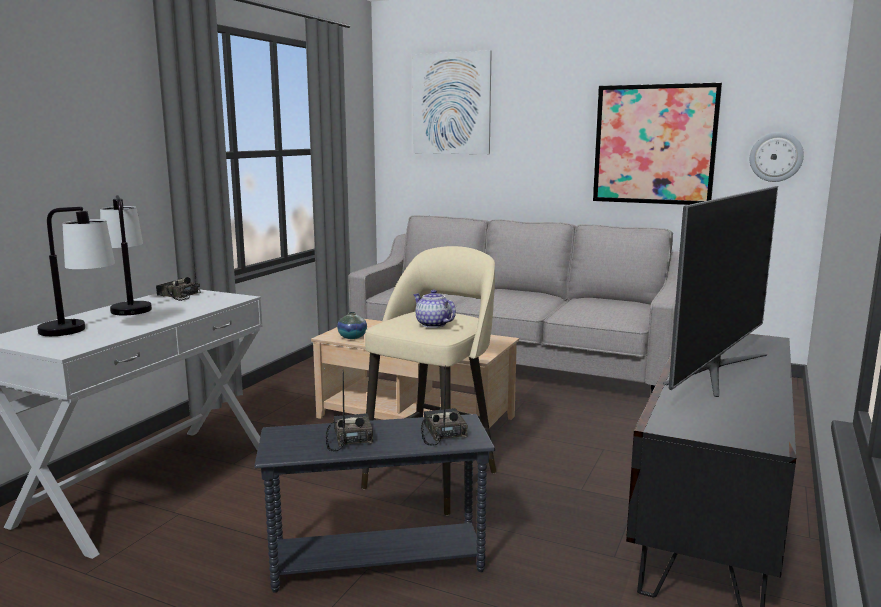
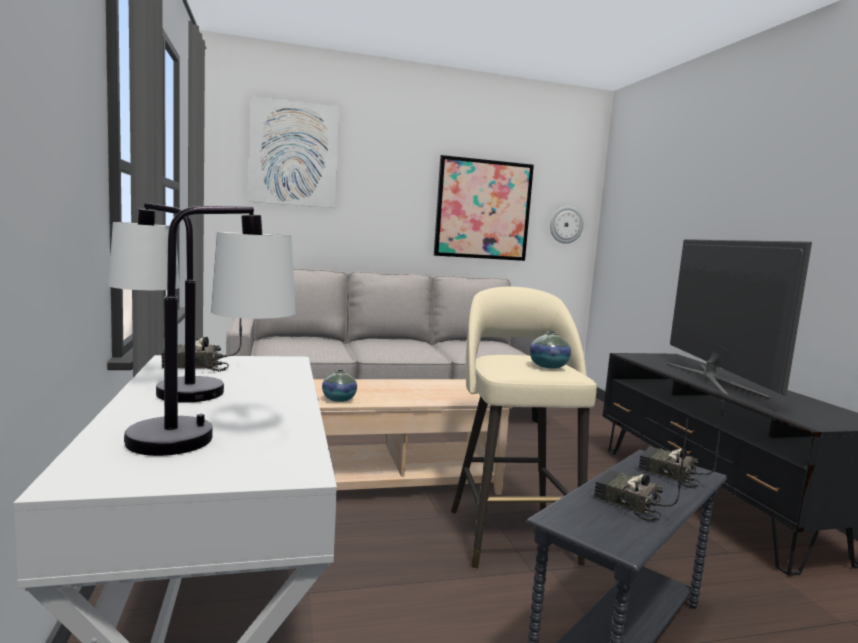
camera: 40 degrees left, 5 degrees down
(432, 324) = (548, 366): teapot -> vase

